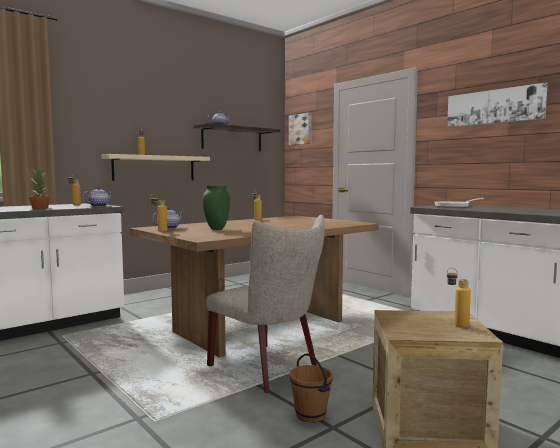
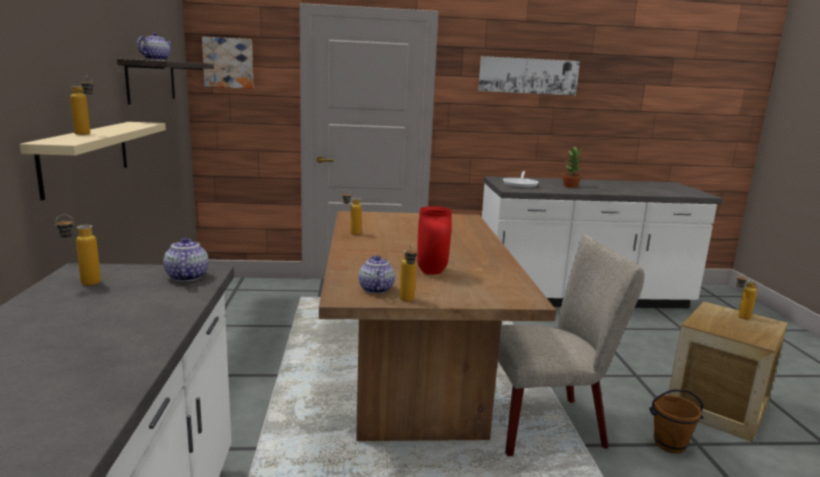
camera: 55 degrees left, 10 degrees up
(40, 208) = (129, 323): potted plant -> potted plant (570, 186)
(216, 229) = (431, 272): green vase -> red vase

